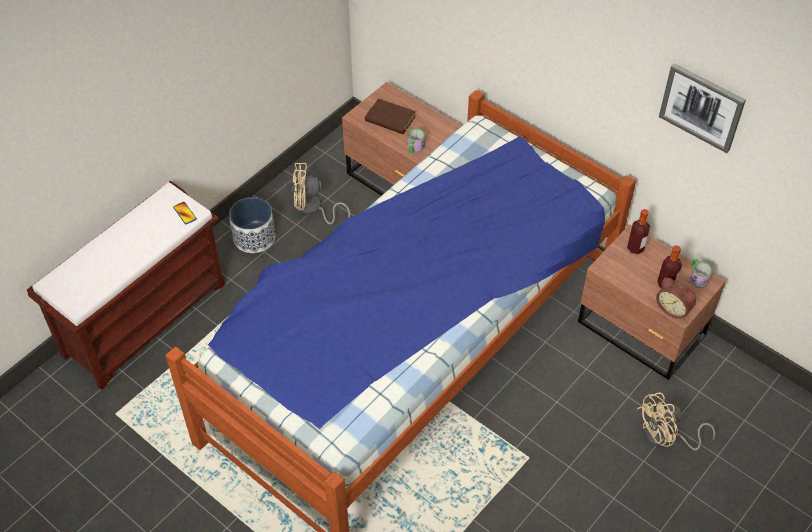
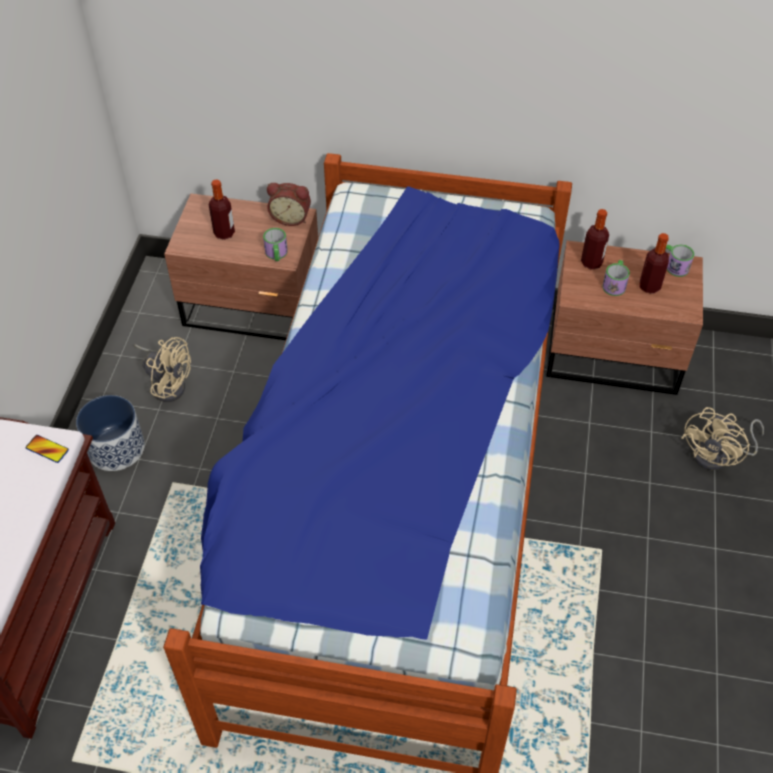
camera: 30 degrees left, 0 degrees up
(312, 209) = (167, 384): beige fan -> beige fan turned 120 degrees counterclockwise
(390, 119) = (224, 233): brown book -> bottle
(641, 271) = (615, 284): none -> mug
(673, 308) = (676, 308): alarm clock -> alarm clock (291, 217)
(702, 107) = (656, 52): picture -> none

